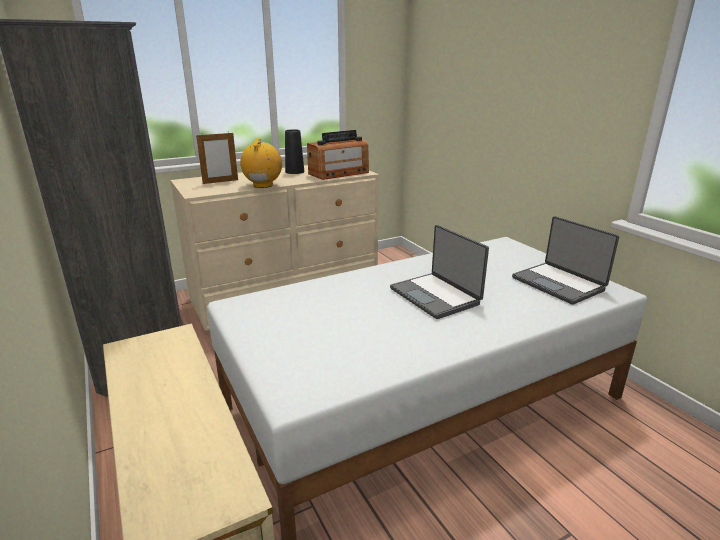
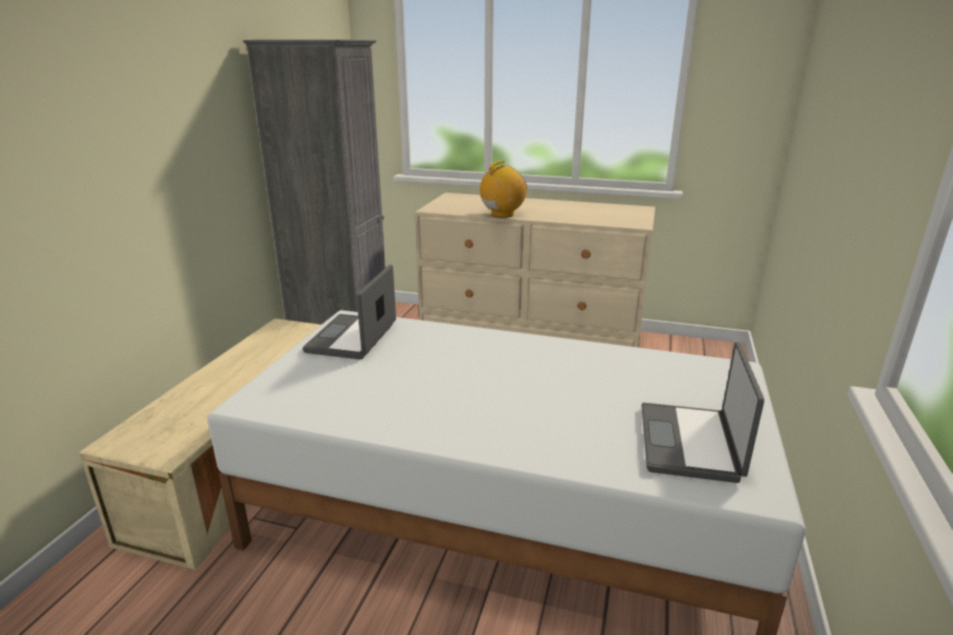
camera: 45 degrees right, 0 degrees up
(220, 182) = (477, 203): picture frame -> none
(294, 171) = (567, 207): black vase -> none
(339, 173) = (607, 219): radio -> none
(436, 296) = (513, 386): laptop -> laptop (353, 338)

